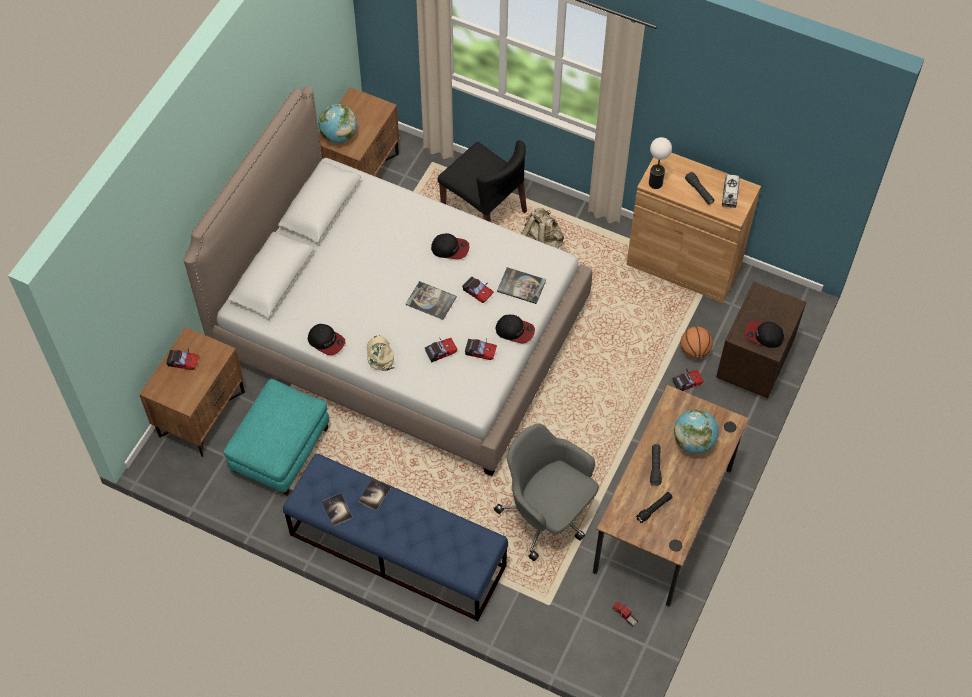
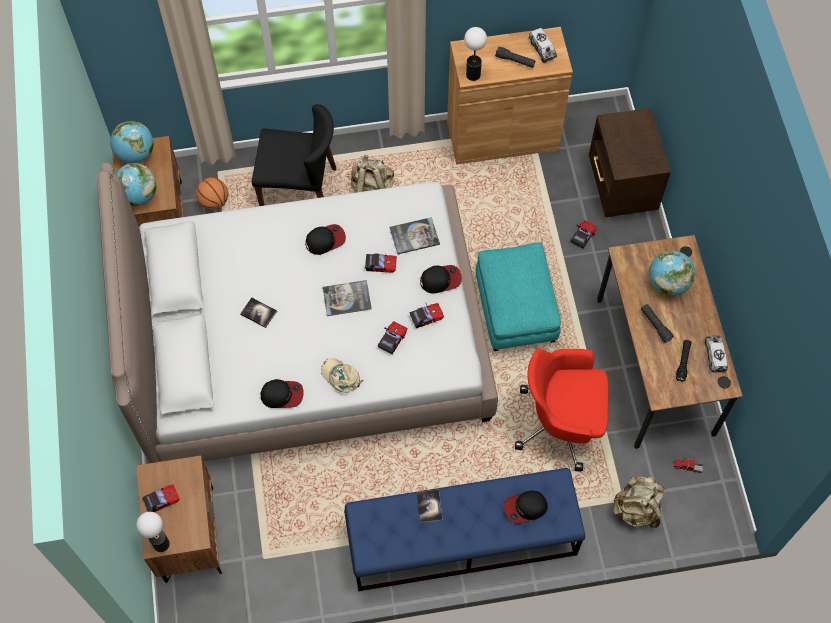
camera: 35 degrees left, 5 degrees up
(158, 392) = (161, 544): none -> table lamp
(280, 449) = (287, 519): turquoise ottoman -> turquoise ottoman (515, 309)
(337, 510) = (407, 542): book -> book (258, 313)
(361, 104) = (136, 154): none -> globe
(548, 515) = (561, 423): grey office chair -> red office chair
(555, 619) = (637, 508): none -> beige backpack
(684, 521) = (715, 356): none -> toy truck
(694, 350) = (568, 205): basketball -> basketball (214, 201)
(763, 335) = (641, 157): cap -> cap (525, 508)

